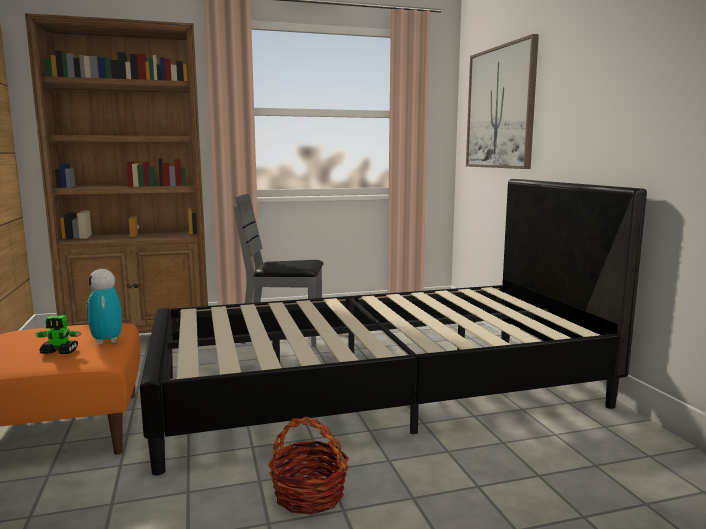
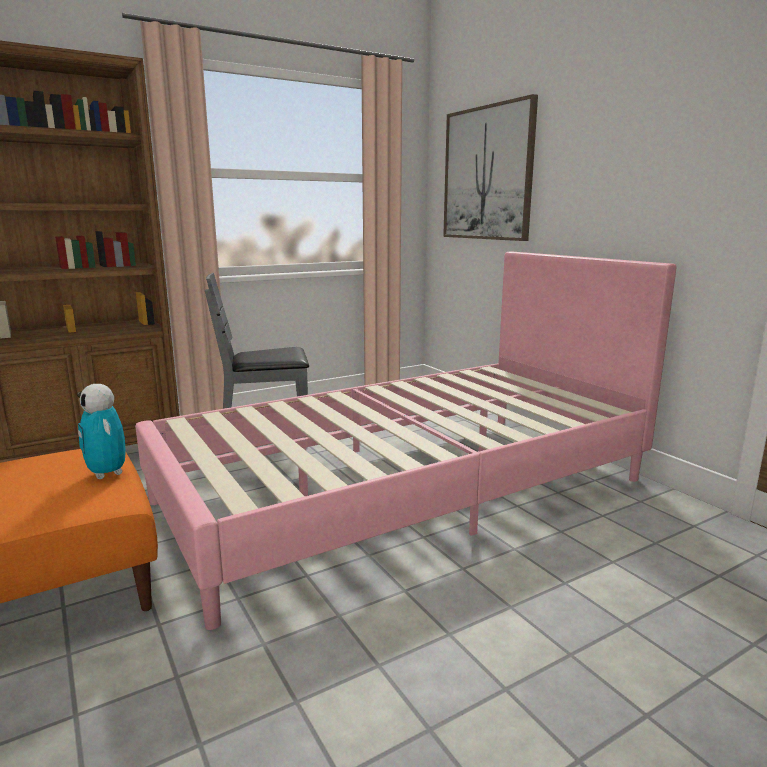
camera: 15 degrees left, 5 degrees up
(60, 352) = (54, 495): toy robot -> none
(309, 494) = (403, 622): basket -> none
(377, 391) = (406, 490): black bed -> pink bed

